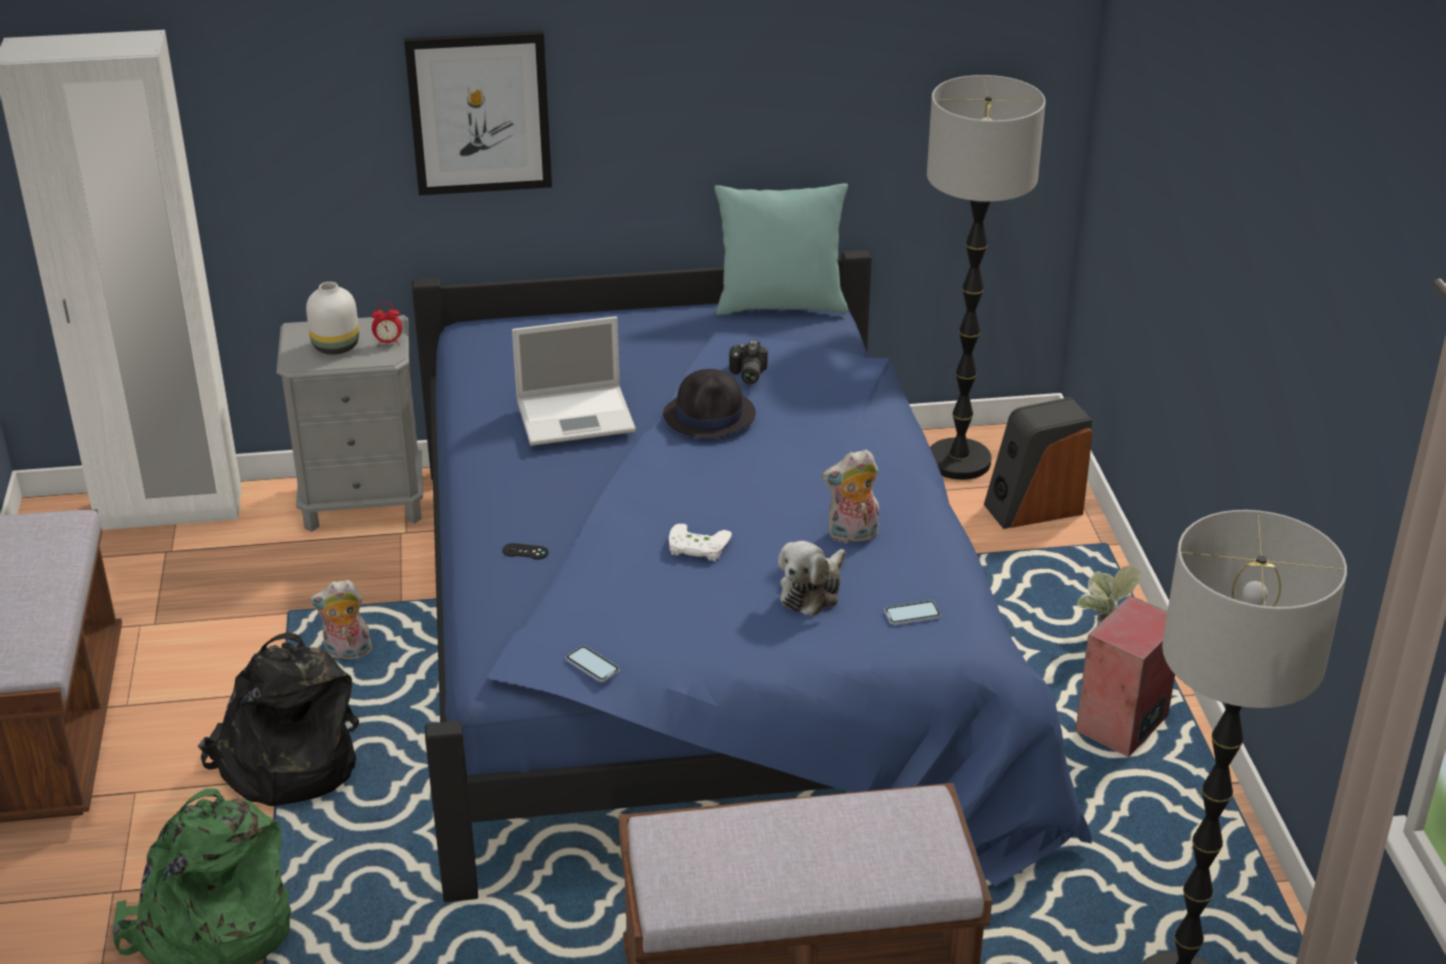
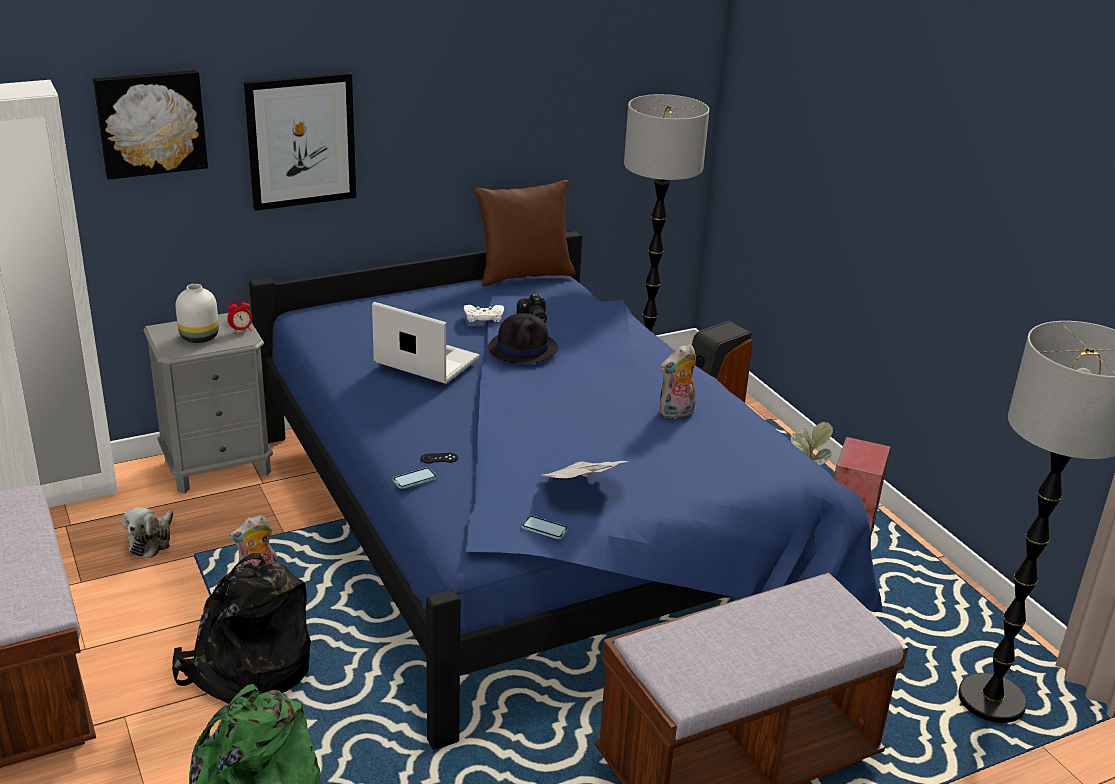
camera: 20 degrees left, 5 degrees down
(289, 83) = (151, 123): none -> picture
(578, 415) = (424, 360): laptop -> laptop turned 120 degrees counterclockwise
(670, 620) = (583, 488): none -> newspaper
(697, 548) = (571, 436): white game controller -> white game controller (483, 317)
(780, 305) = (524, 275): turquoise pillow -> brown pillow
(812, 591) = (673, 453): plush toy -> plush toy (151, 541)
(912, 614) = (753, 458): phone -> phone (414, 479)

